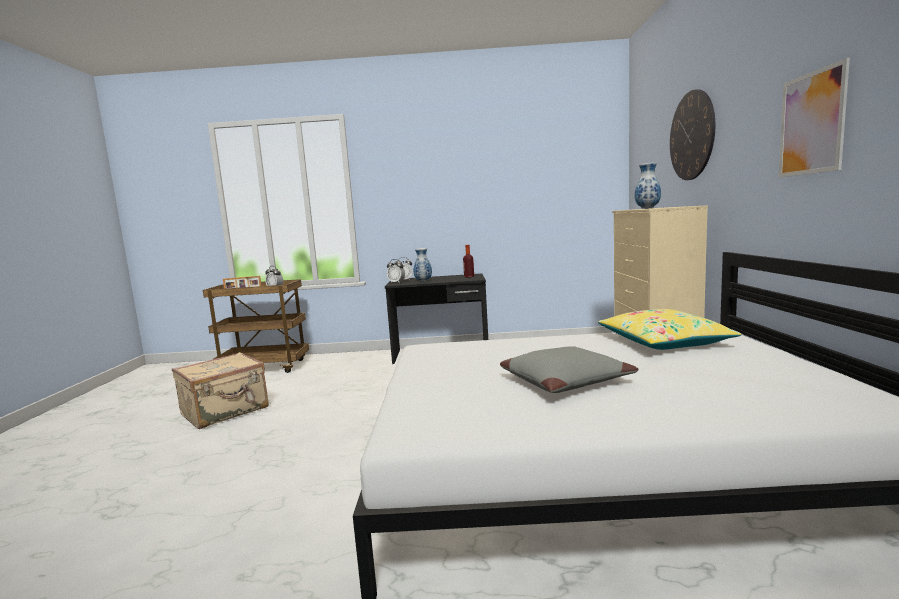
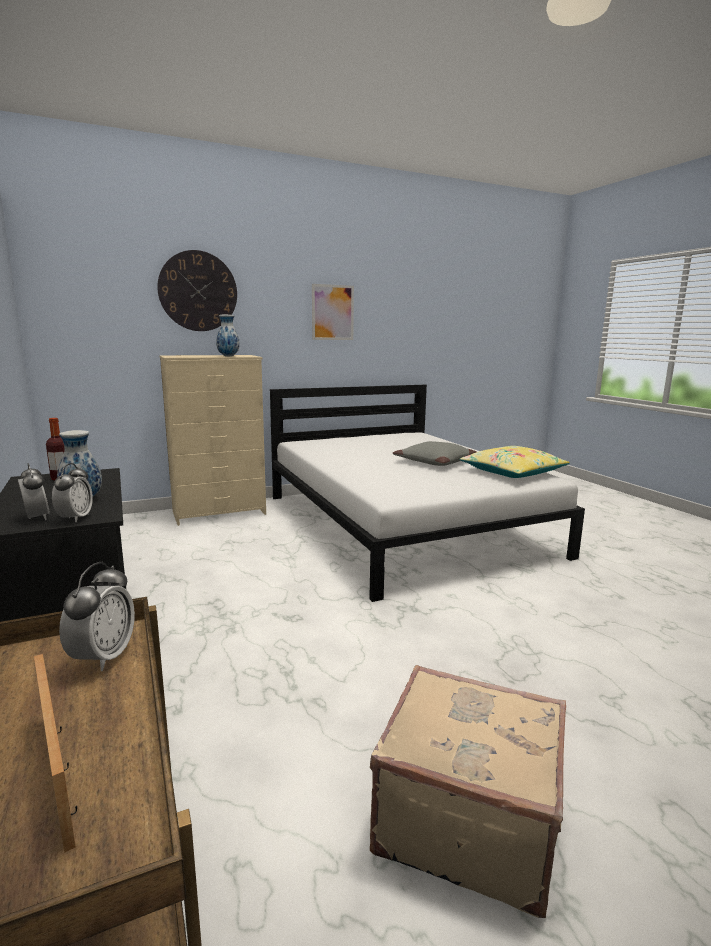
camera: 115 degrees left, 5 degrees up
(663, 342) = (335, 449): yellow pillow -> yellow pillow (512, 472)

